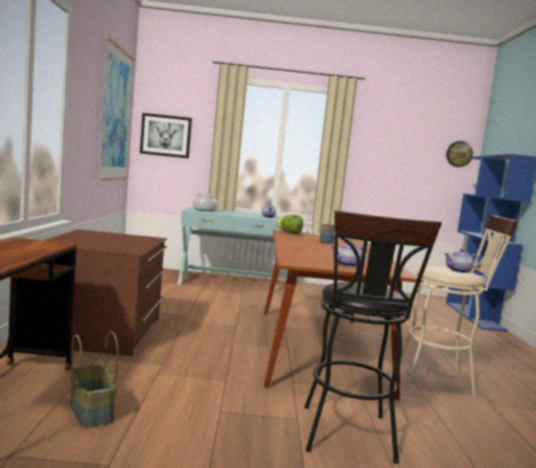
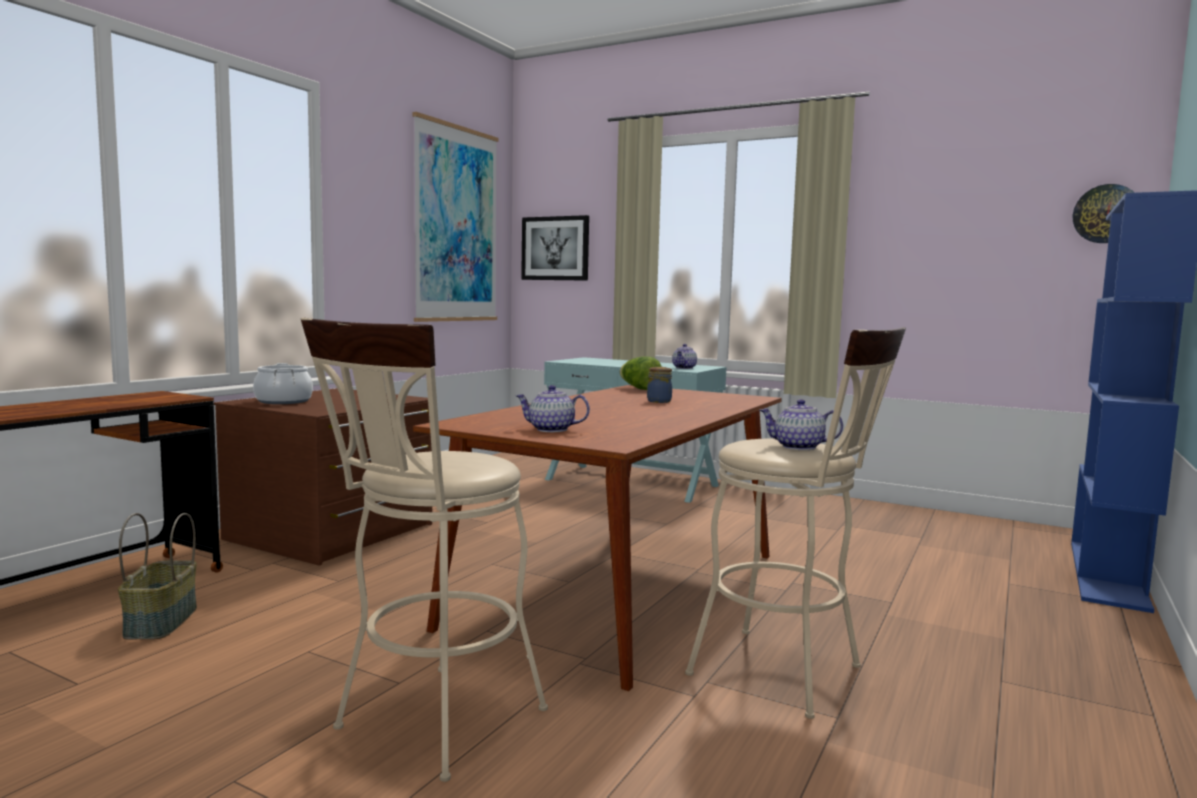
camera: 30 degrees right, 0 degrees up
(204, 210) = (591, 360): cooking pot -> cooking pot (284, 401)
(348, 438) = (430, 726): black stool -> beige stool

